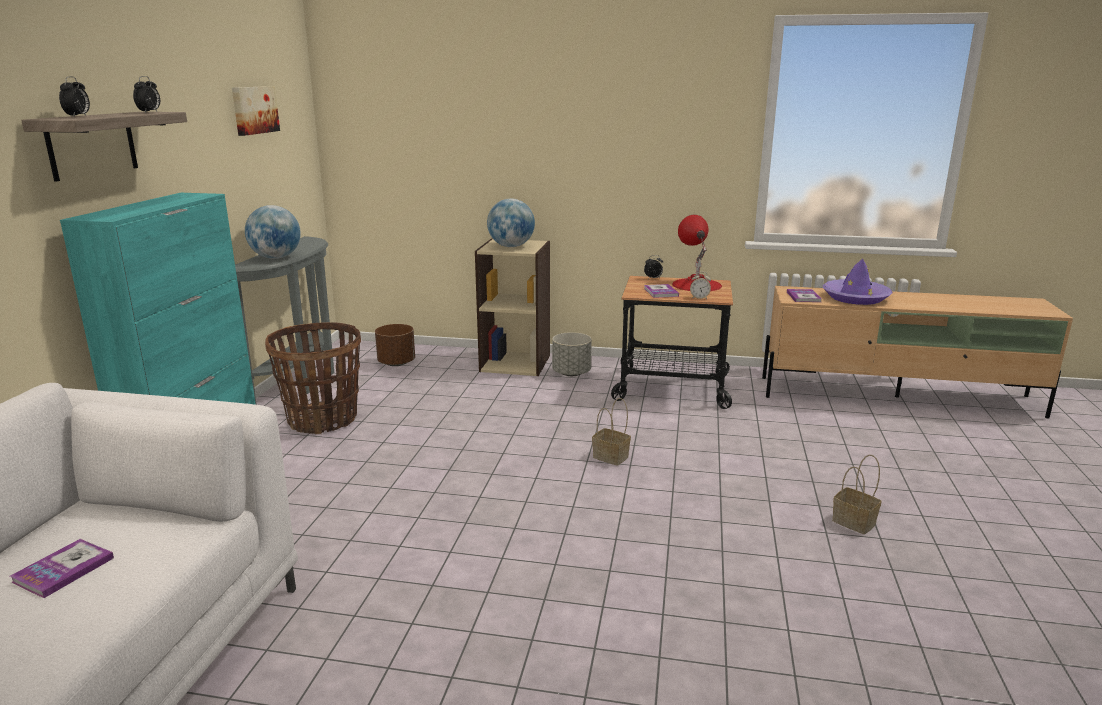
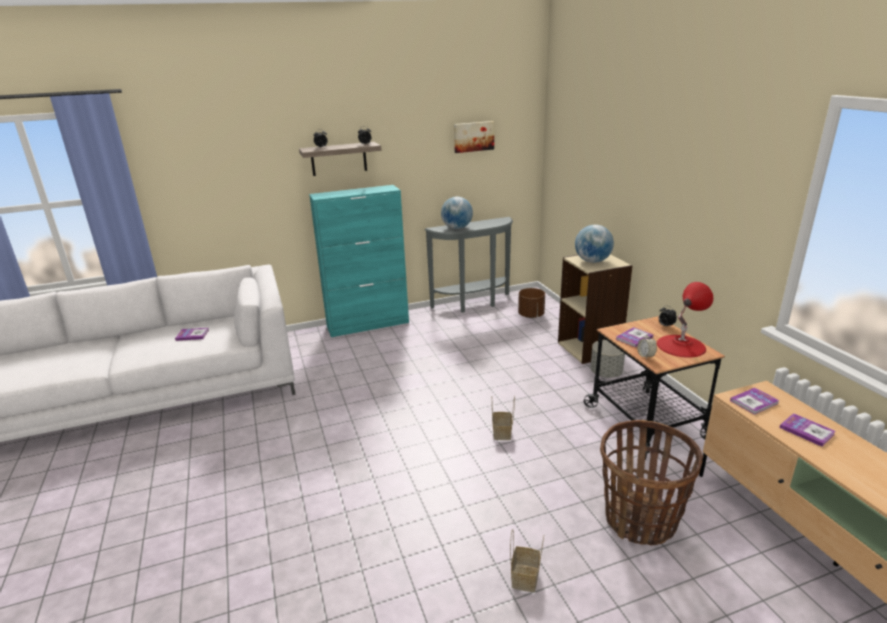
camera: 60 degrees right, 5 degrees up
(323, 419) = (440, 329): basket -> basket (640, 520)
(855, 298) = (806, 431): purple hat -> book

